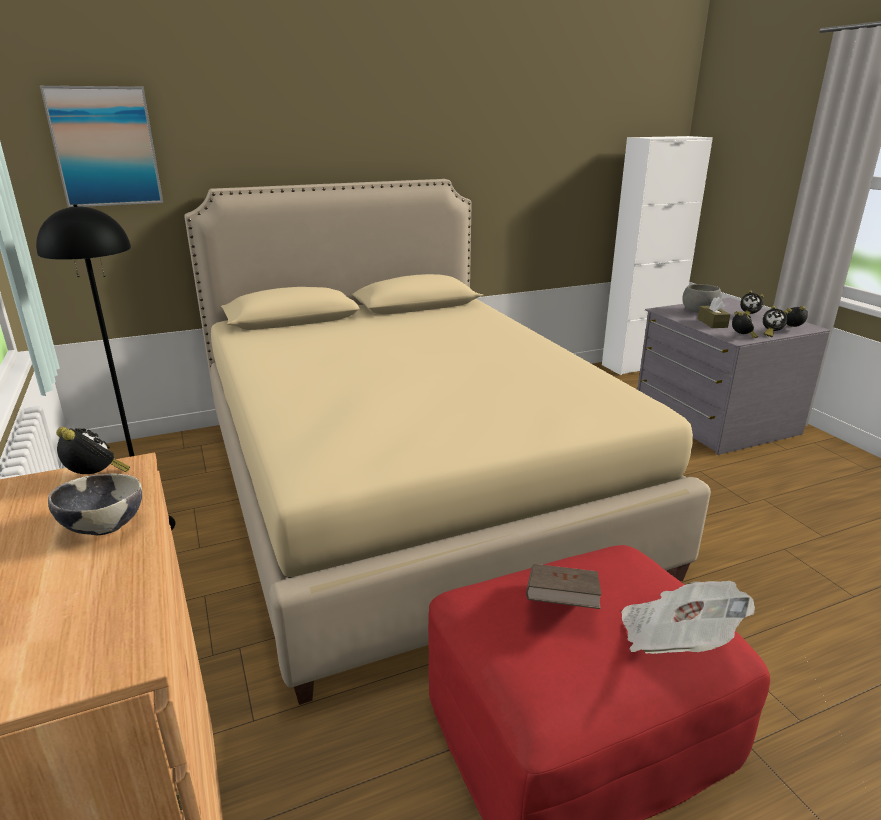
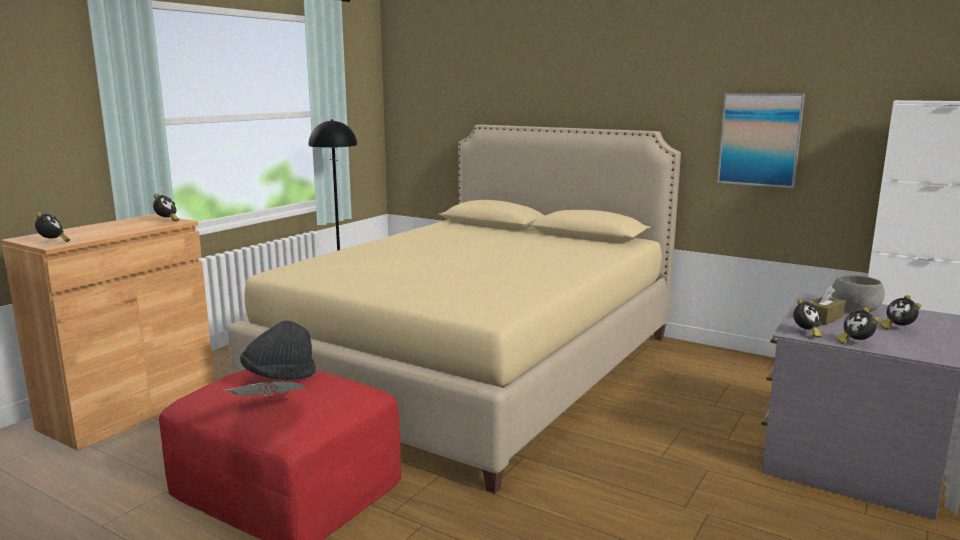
camera: 55 degrees right, 10 degrees down
(103, 527) = (130, 228): bowl -> none
(105, 147) = (431, 94): picture -> picture (759, 139)
(561, 603) = (279, 376): brown book -> black hat
(792, 329) = (904, 350): alarm clock -> alarm clock (53, 242)

